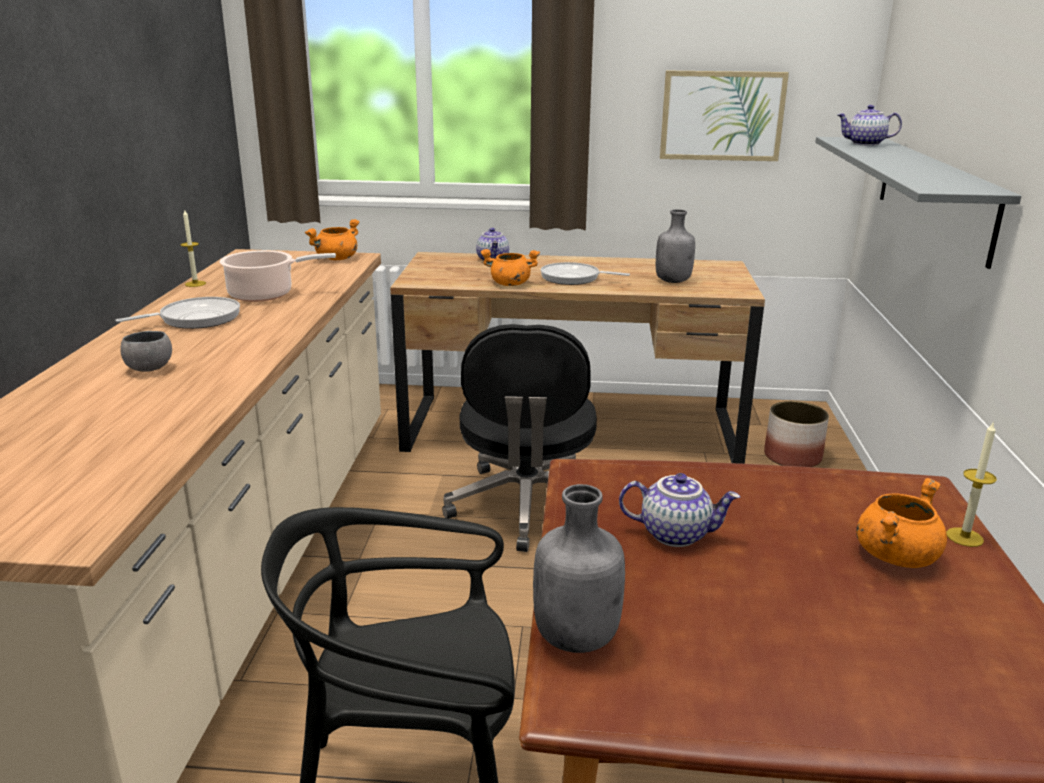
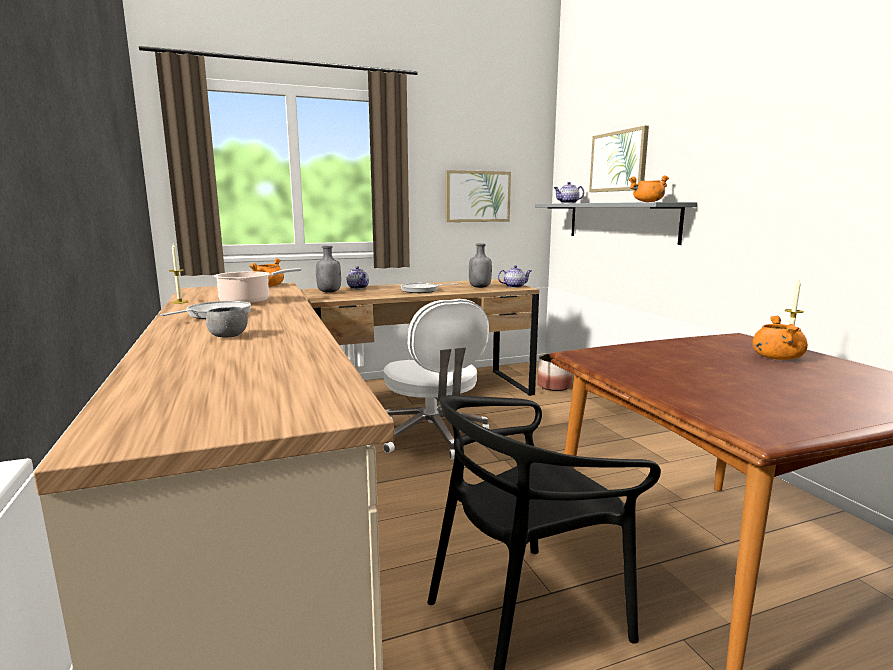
camera: 25 degrees left, 10 degrees down
(509, 284) = (388, 295): orange cooking pot -> orange cooking pot (647, 202)
(526, 506) = (433, 436): black office chair -> white office chair
(577, 636) = (709, 411): grey bottle -> grey bottle (329, 292)
(675, 533) = (671, 367): teapot -> teapot (514, 286)
(949, 79) = (618, 161): none -> picture

